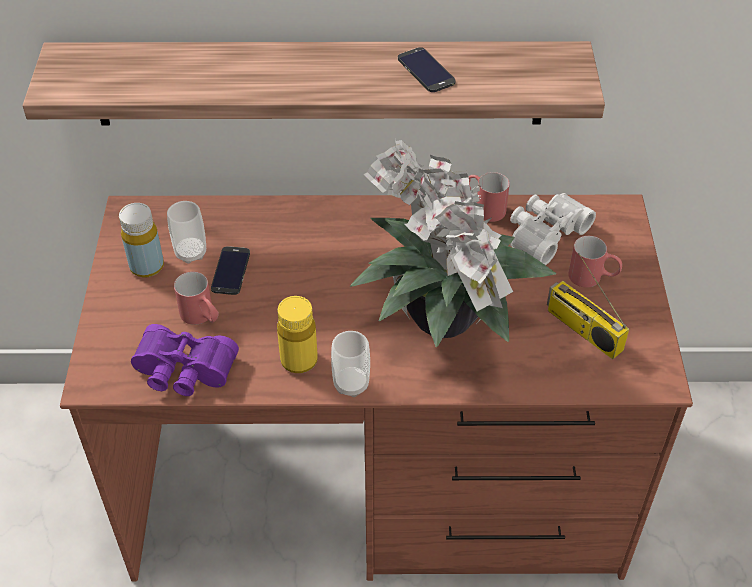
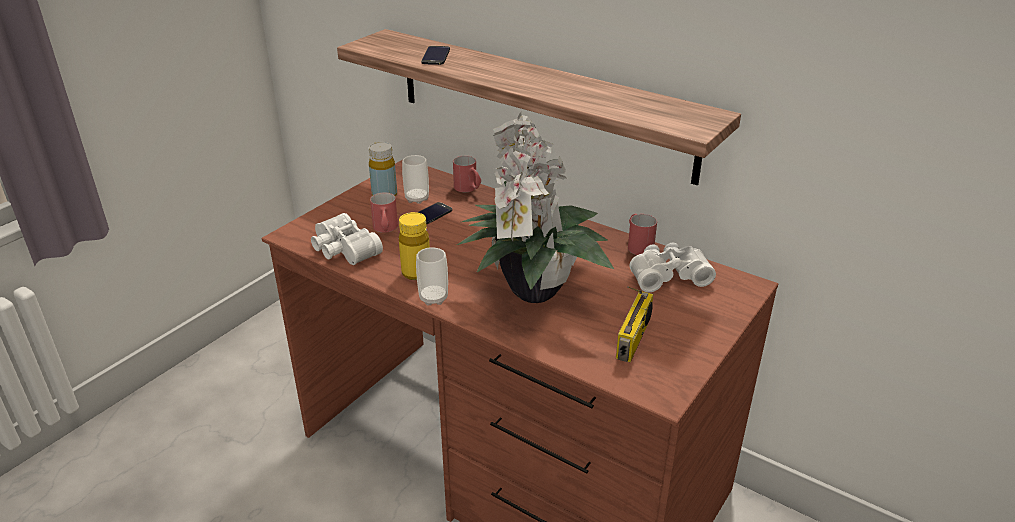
camera: 35 degrees right, 15 degrees down
(183, 373) = (342, 250): purple binoculars -> white binoculars
(426, 70) = (594, 94): phone -> phone (435, 56)
(582, 330) = (634, 339): radio -> radio turned 150 degrees counterclockwise
(593, 278) = (678, 313): red mug -> red mug (468, 189)

